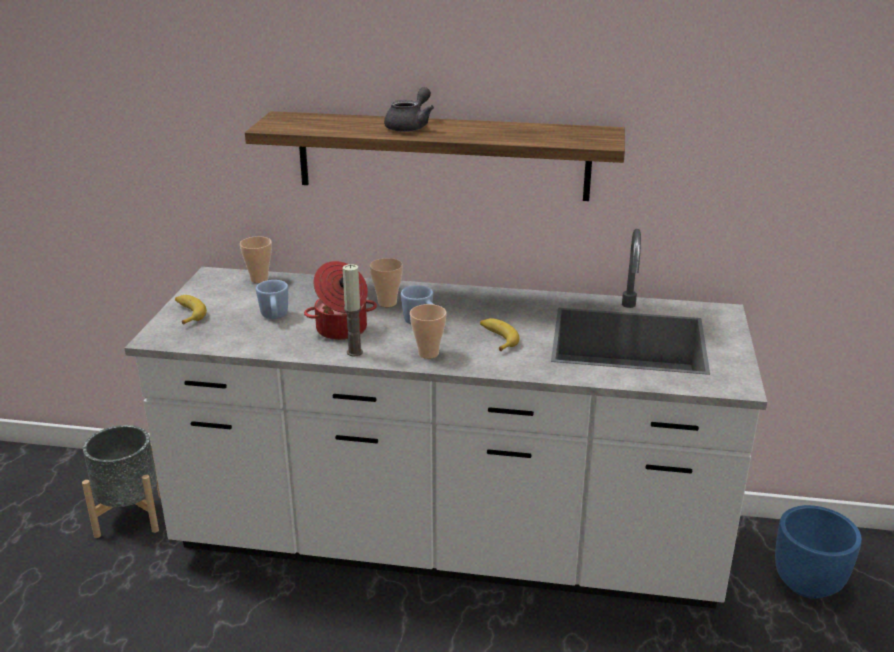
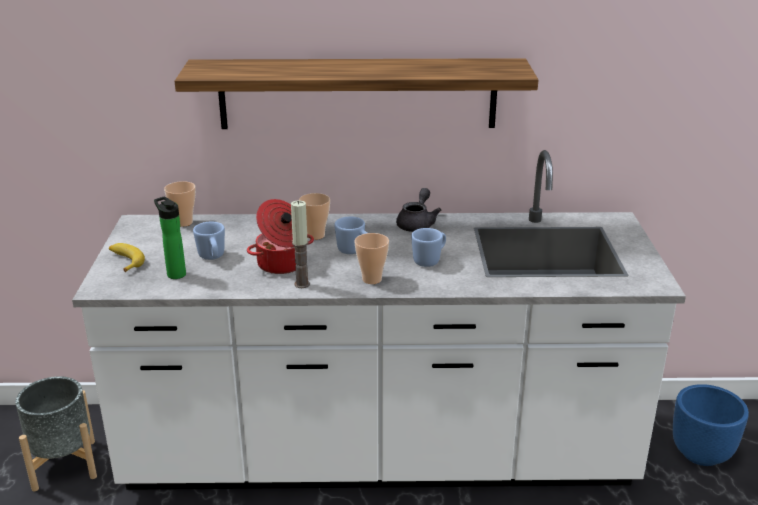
camera: 10 degrees left, 0 degrees up
(232, 330) = (175, 273): none -> bottle
(410, 126) = (332, 67): grey teapot -> grey teapot (417, 224)
(497, 339) = (430, 260): banana -> blue mug

